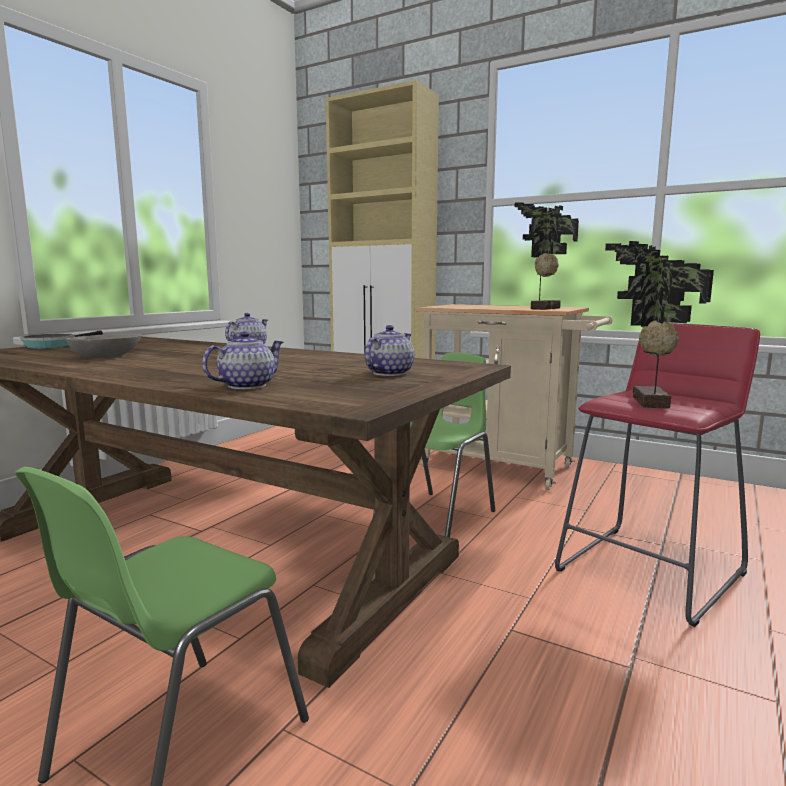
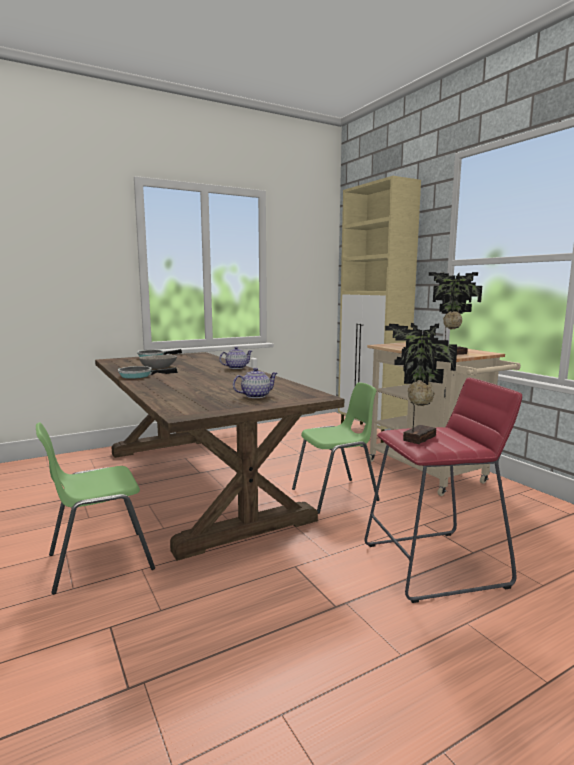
camera: 30 degrees right, 0 degrees up
(98, 368) = (139, 376): none -> frying pan
(246, 386) = (170, 395): teapot -> none

